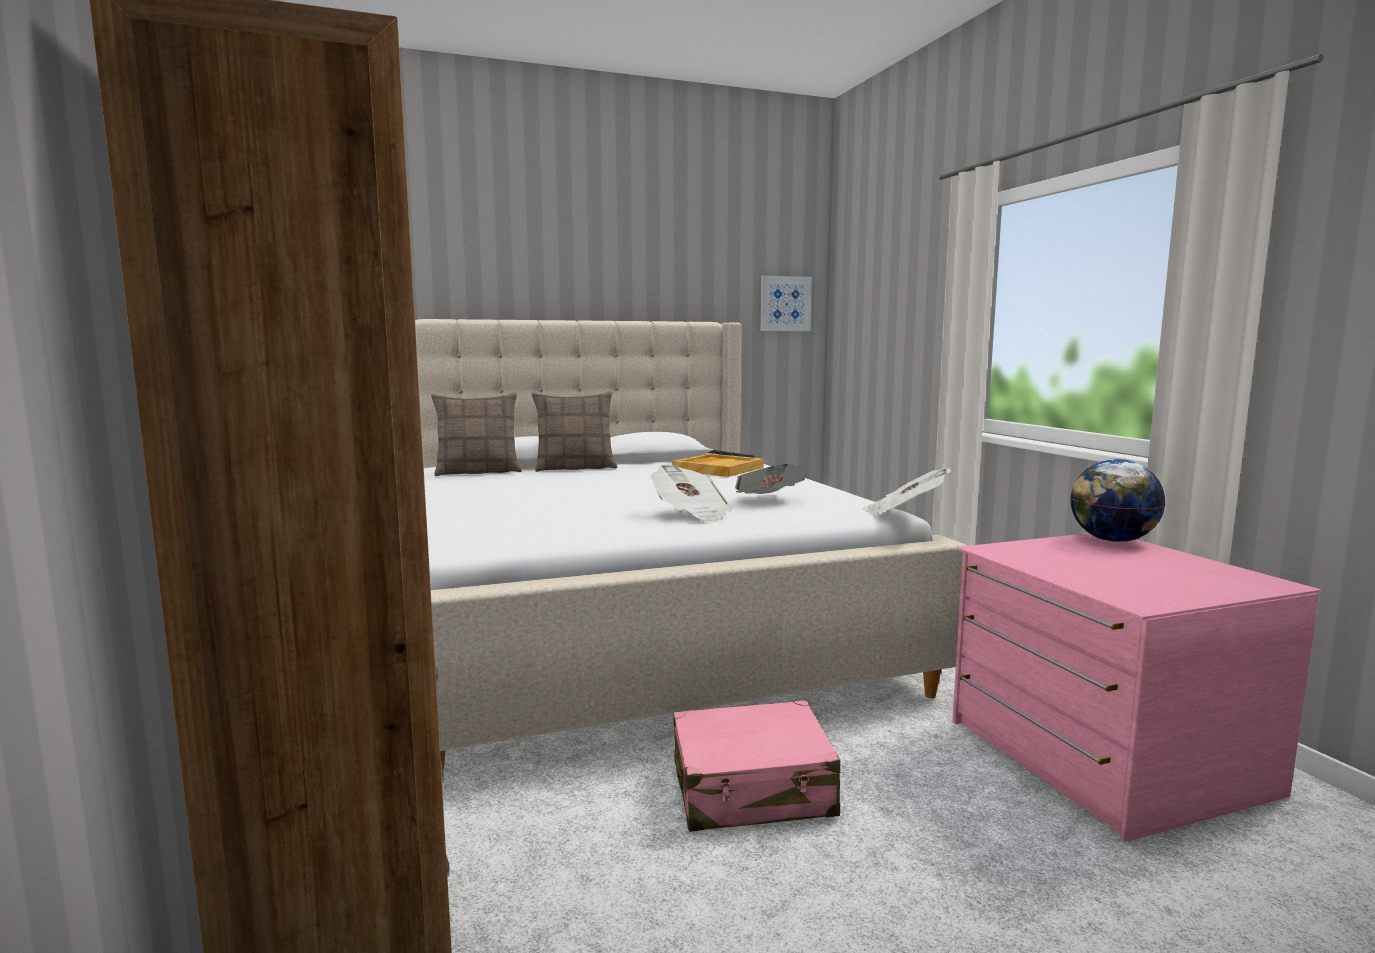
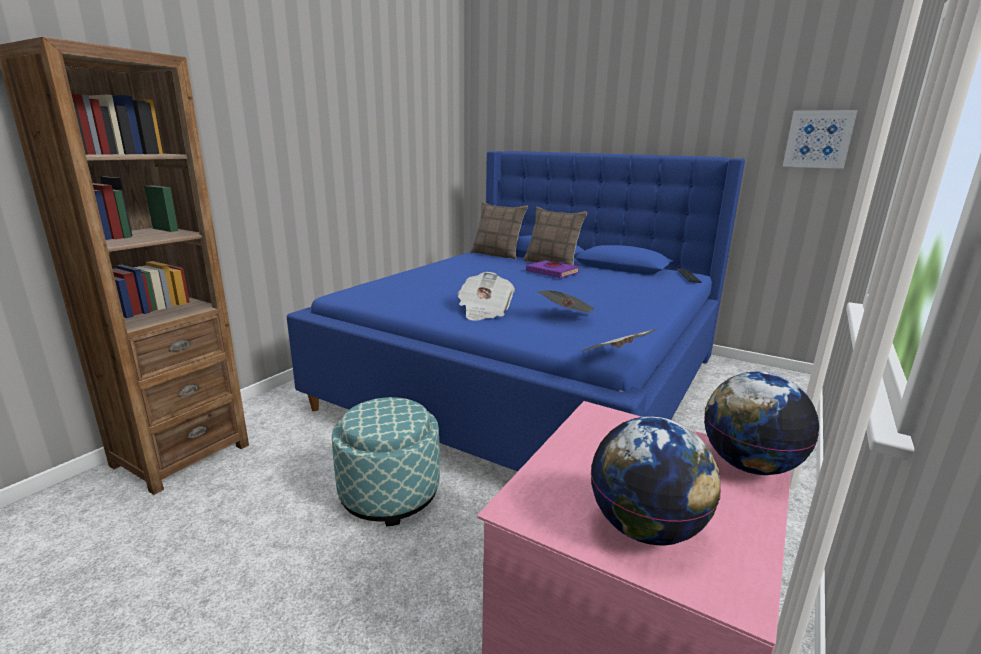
camera: 50 degrees right, 10 degrees up
(611, 474) = (552, 273): none -> purple book
(630, 627) = (532, 380): beige bed -> blue bed
(718, 468) = (634, 285): beige tray -> none
(752, 790) = (389, 493): pink suitcase -> ottoman
(1187, 581) = (646, 529): none -> globe

